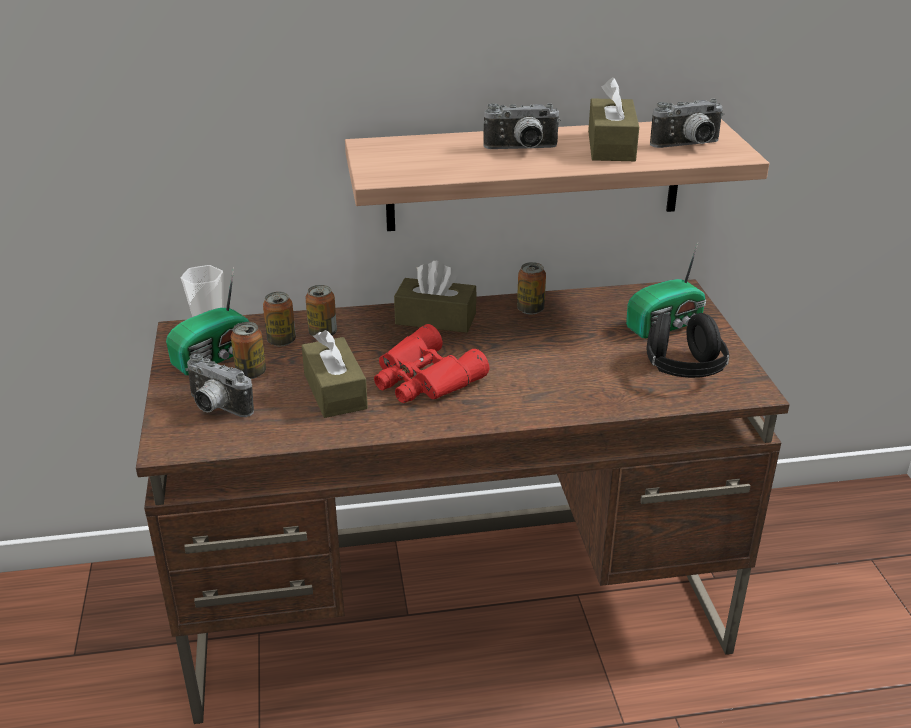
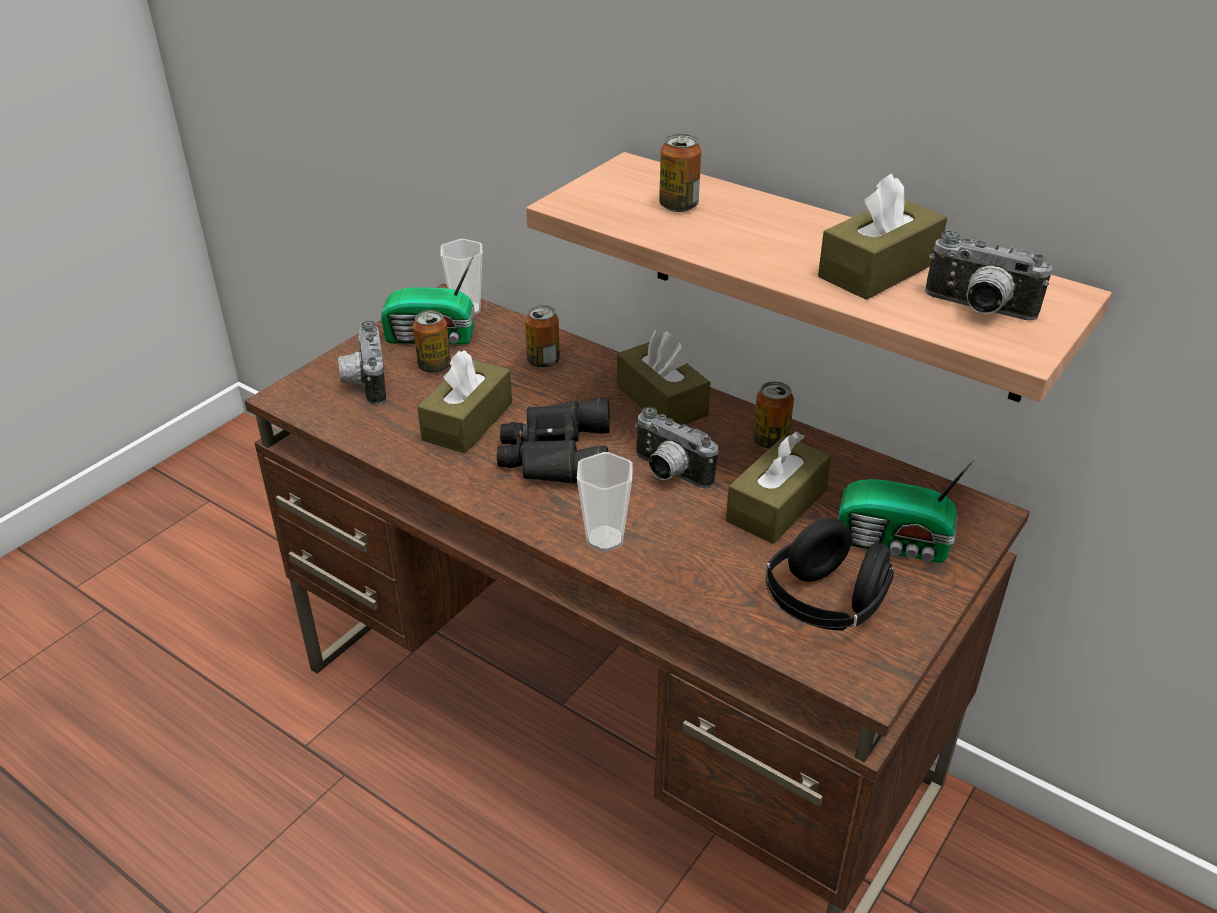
camera: 45 degrees right, 5 degrees up
(281, 341) = (501, 350): can -> can (678, 205)
(423, 379) = (554, 454): red binoculars -> black binoculars
(521, 150) = (767, 232): camera -> camera (668, 473)
(529, 404) = (605, 539): none -> cup
(586, 338) = (776, 506): none -> brown tissue box

